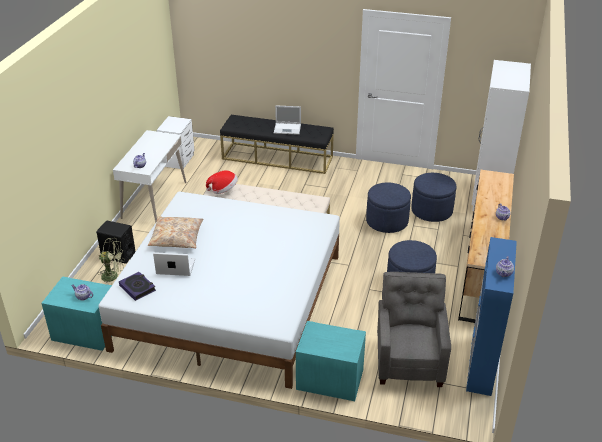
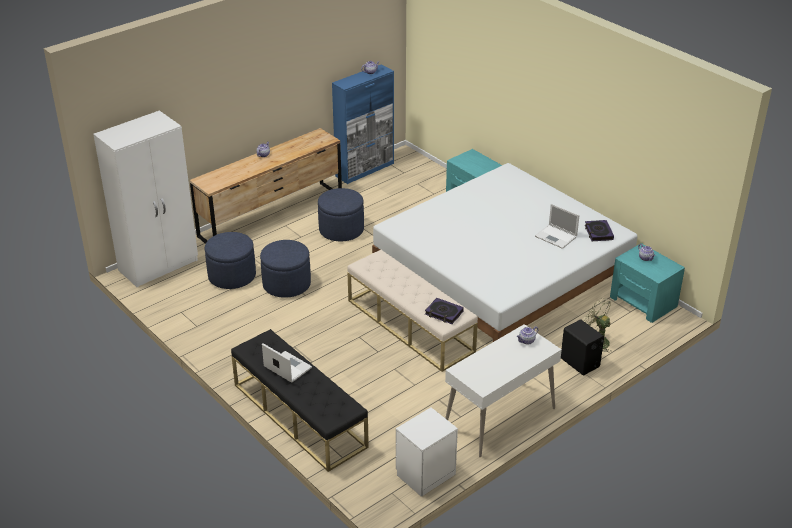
camera: 145 degrees left, 0 degrees up
(177, 238) = (537, 261): beige pillow -> none
(223, 190) = (444, 313): hat -> book
(409, 360) = (408, 189): grey armchair -> none

